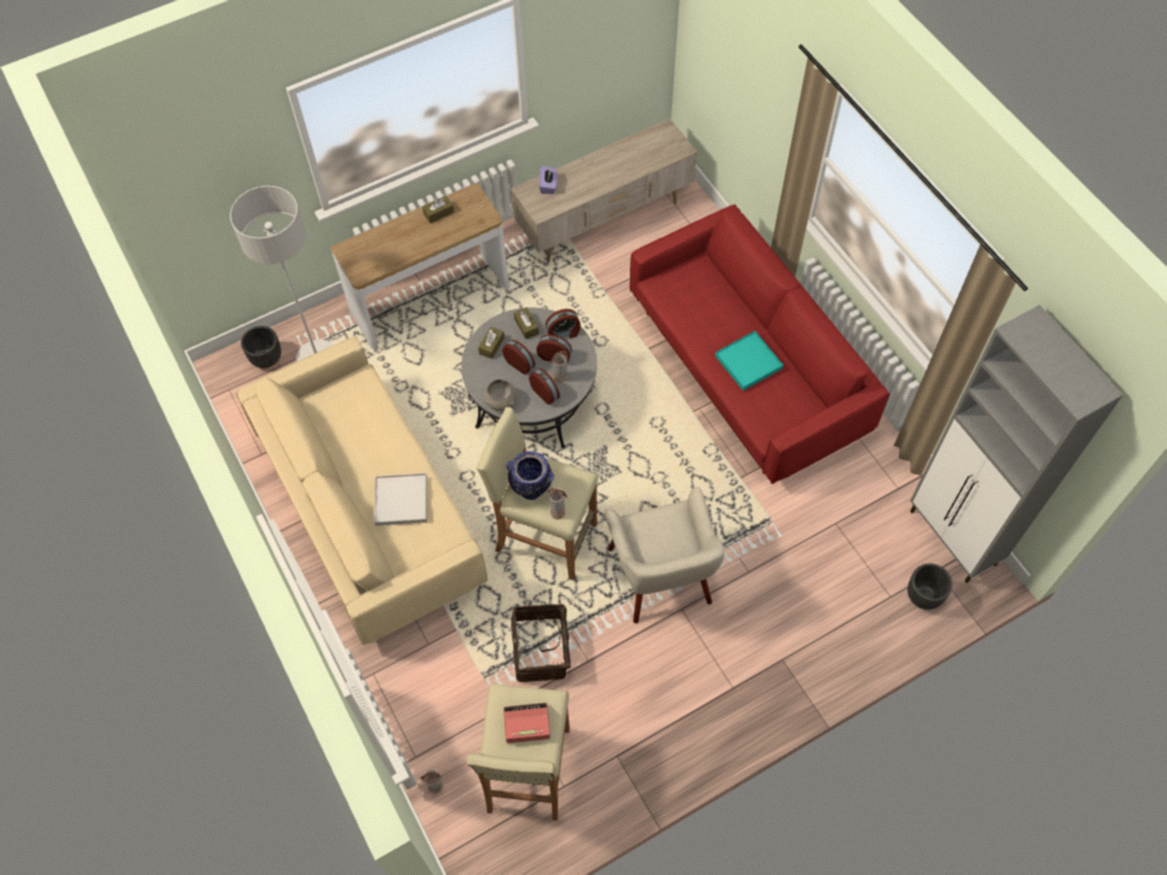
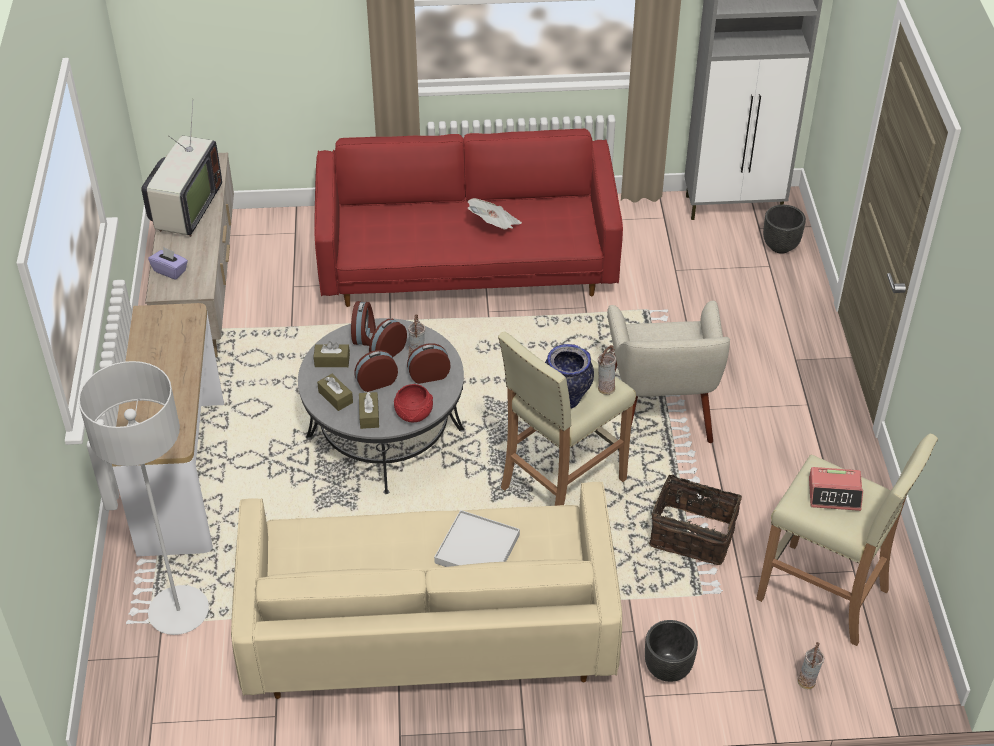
camera: 65 degrees left, 15 degrees down
(266, 359) = (136, 666): black planter -> black planter (667, 669)
(438, 213) = (148, 350): brown tissue box -> brown tissue box (369, 415)
(501, 402) = (414, 414): grey bowl -> red bowl
(526, 723) = (834, 494): alarm clock -> alarm clock turned 105 degrees counterclockwise
(616, 160) = (185, 210): none -> television
(661, 576) = (661, 410): beige armchair -> beige armchair turned 75 degrees clockwise
(748, 362) = (494, 225): turquoise tray -> newspaper

